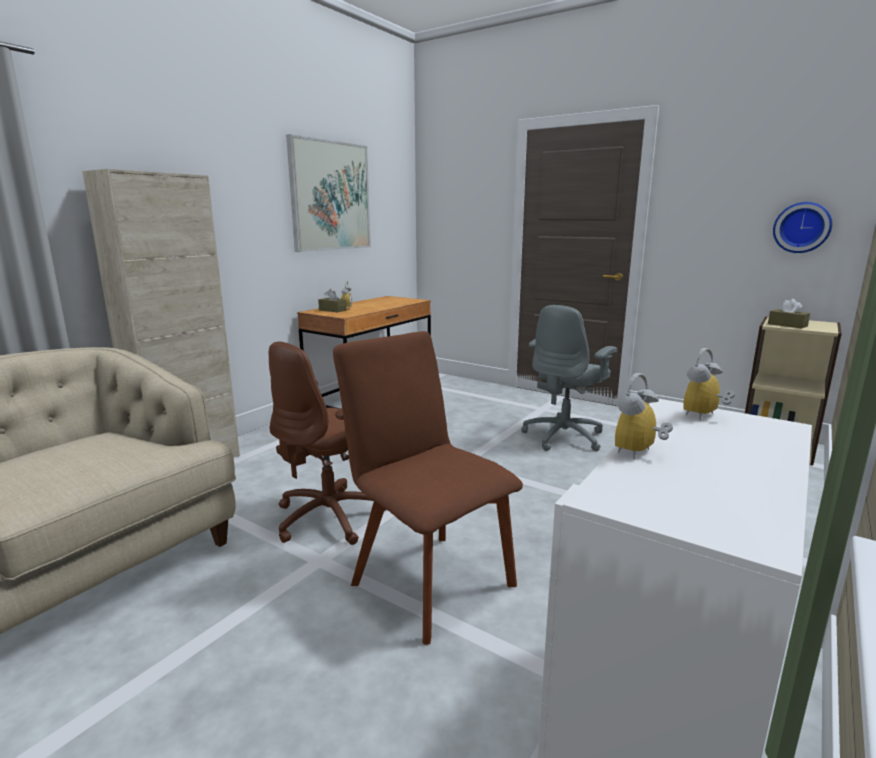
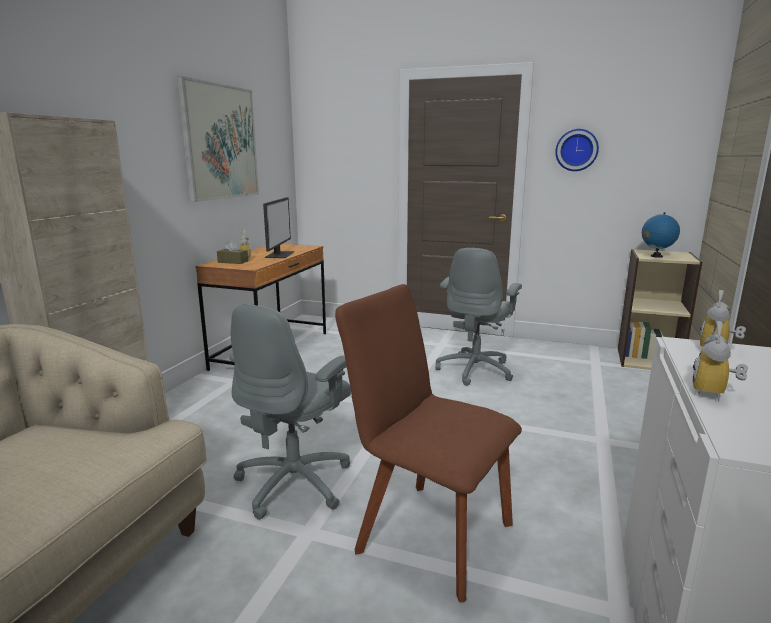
camera: 15 degrees left, 0 degrees up
(331, 517) = (296, 482): brown office chair -> grey office chair
(380, 306) = (279, 254): none -> monitor
(787, 325) = (656, 256): brown tissue box -> globe
(802, 227) = (658, 172): wall clock -> wall clock (576, 150)

